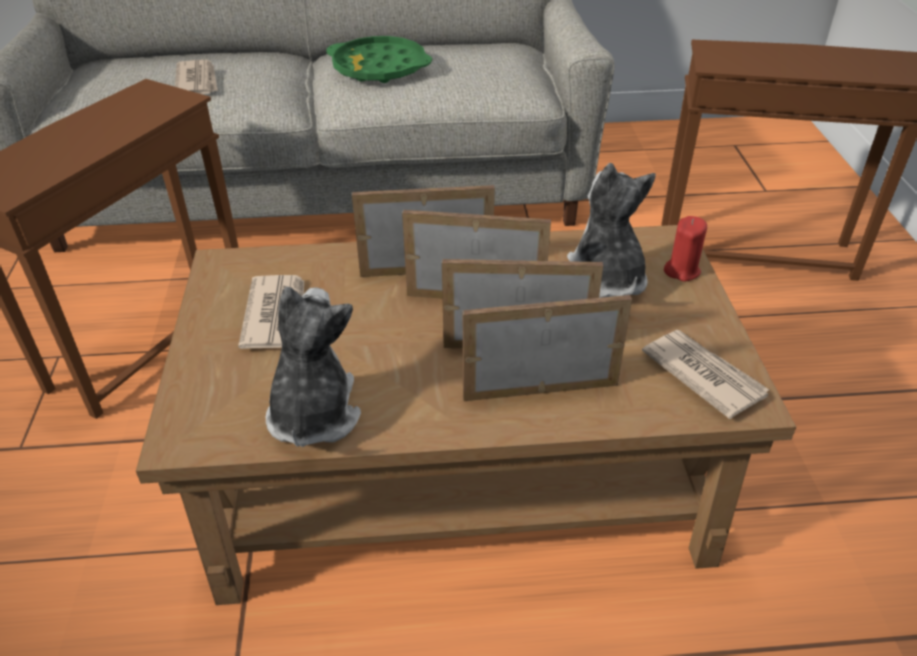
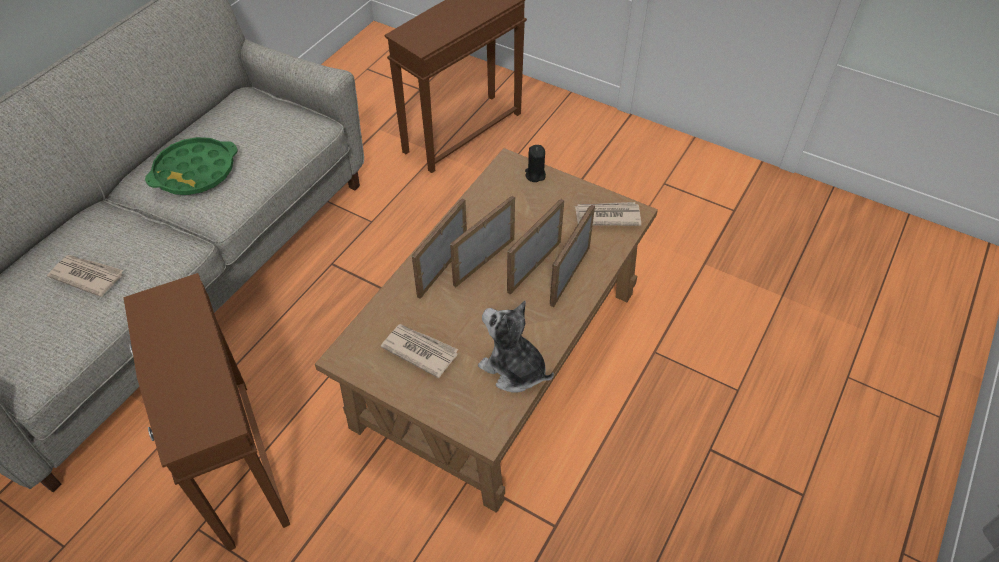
camera: 55 degrees left, 10 degrees up
(606, 279) = (515, 205): plush toy -> none
(681, 270) = (535, 175): red candle -> black candle

